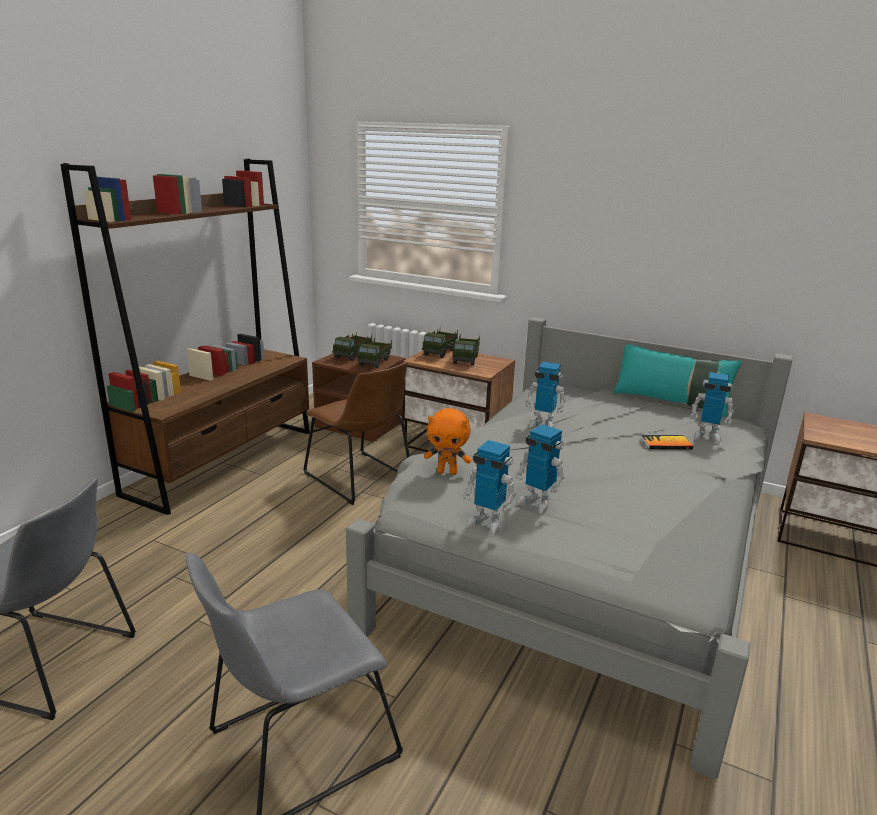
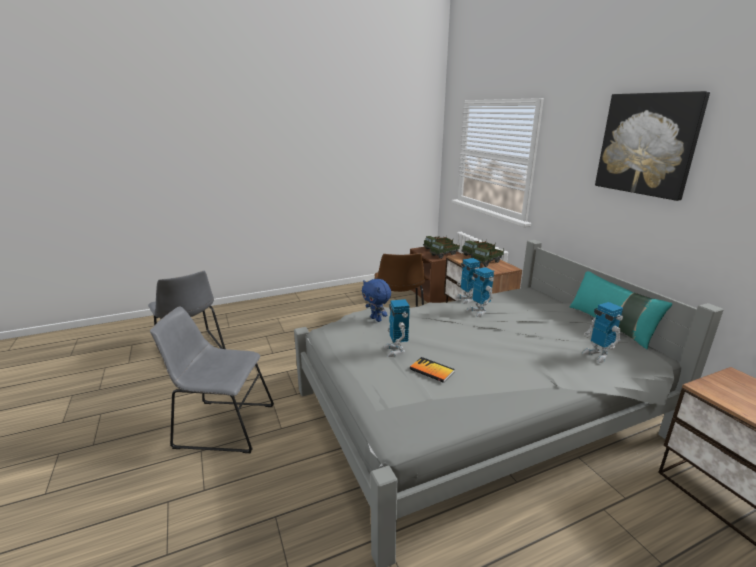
camera: 40 degrees right, 0 degrees up
(223, 461) = (345, 293): brown bookcase -> none
(447, 472) = (376, 319): orange plush toy -> blue plush toy
(487, 522) = (352, 350): toy robot -> toy robot (466, 299)
(666, 444) = (549, 349): book -> book (431, 370)
(672, 187) = (647, 144): none -> picture

